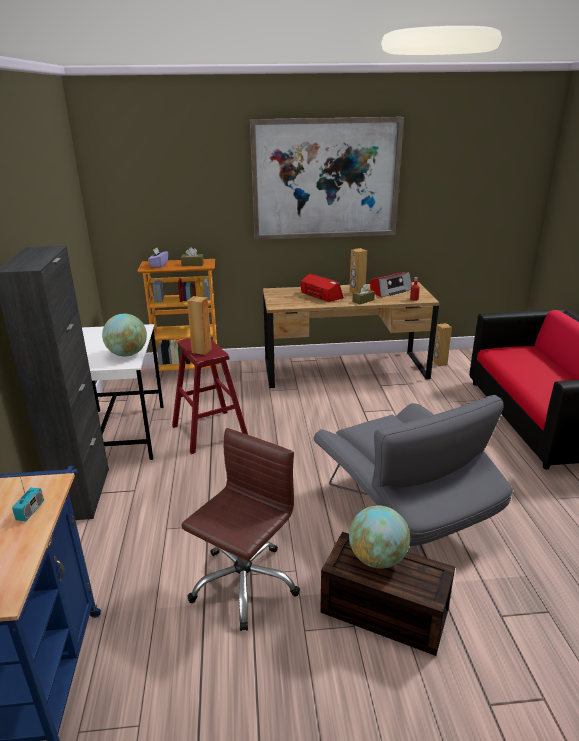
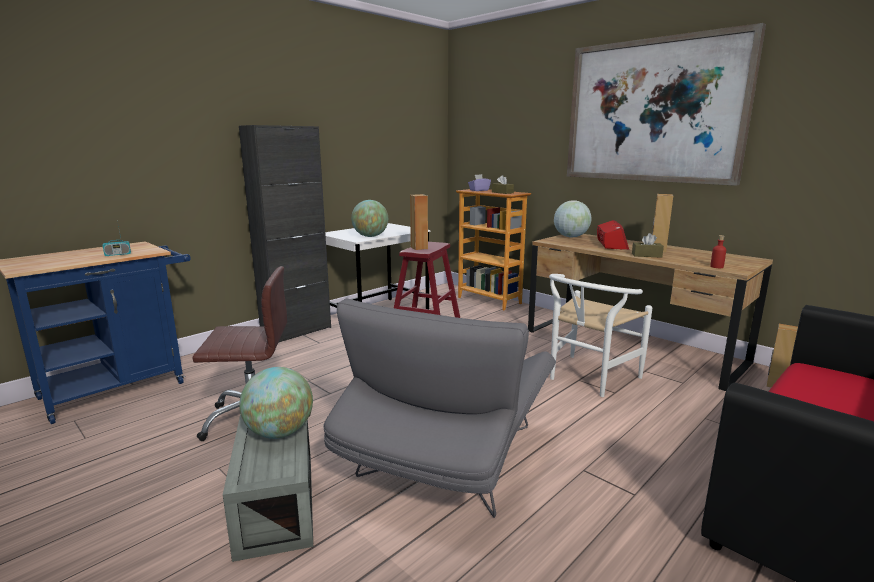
camera: 50 degrees right, 10 degrees down
(278, 295) = (570, 237): none -> globe
(366, 408) = (587, 378): none -> white chair
(382, 611) = (274, 501): brown storage box -> grey storage box
(390, 291) = (705, 257): radio -> none

